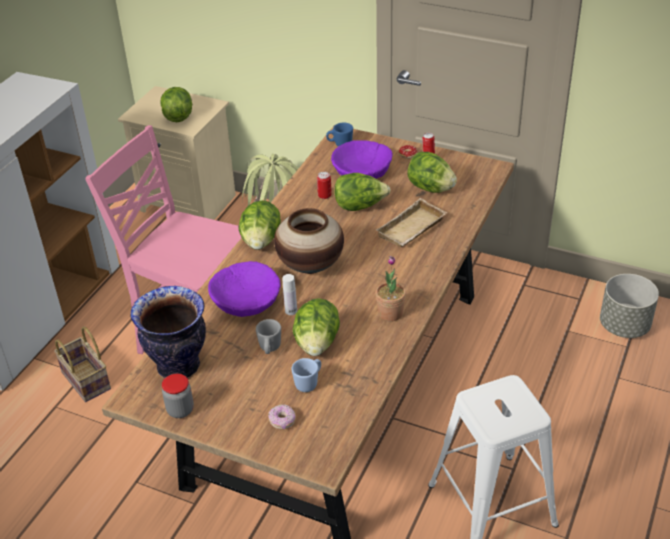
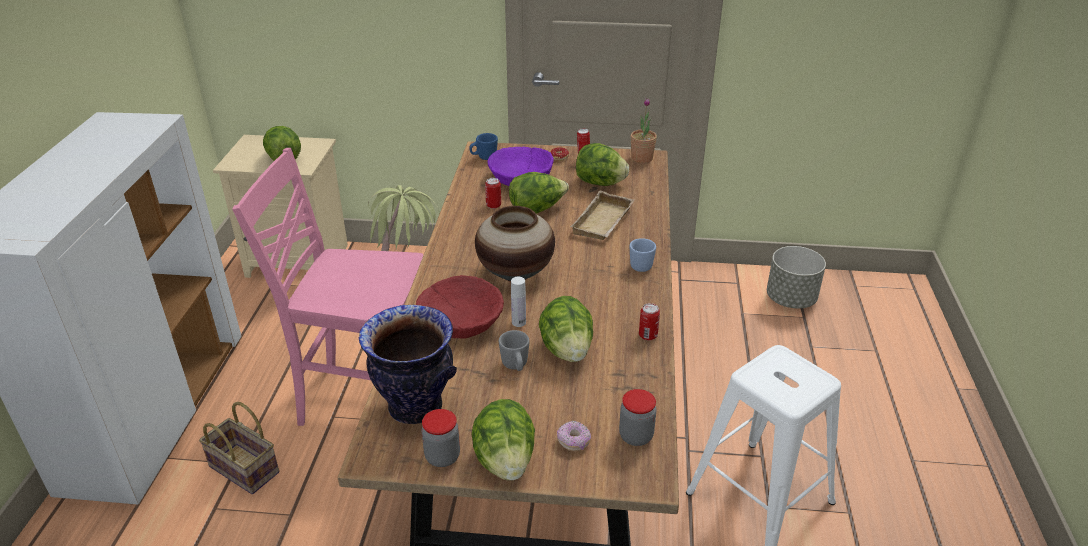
camera: 20 degrees left, 5 degrees down
(246, 301) = (461, 322): purple bowl -> red bowl
(261, 241) = (447, 259): lettuce -> lettuce (505, 461)
(309, 383) = (581, 393): blue mug -> blue mug (642, 264)
(332, 428) = (636, 436): none -> jar
(390, 313) = (629, 304): potted plant -> potted plant (642, 158)
(390, 344) = (648, 335): none -> can

